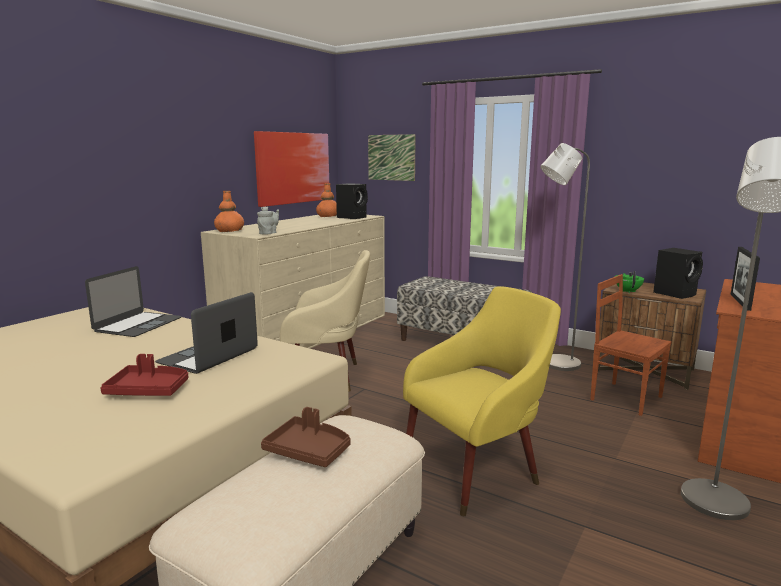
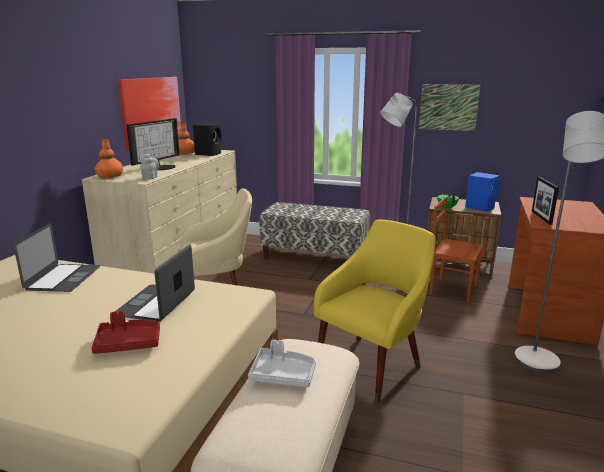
camera: 15 degrees left, 5 degrees up
(290, 226) = (162, 167): none -> monitor
(309, 451) = (283, 375): brown tray -> grey tray
(391, 157) = (238, 98): picture -> picture (448, 107)
(675, 294) = (480, 207): black speaker -> blue speaker

